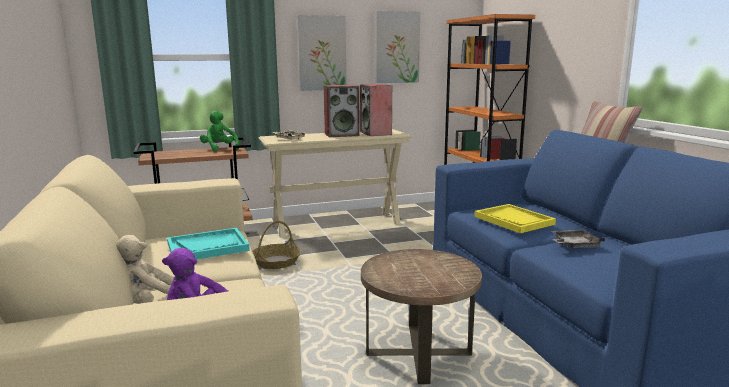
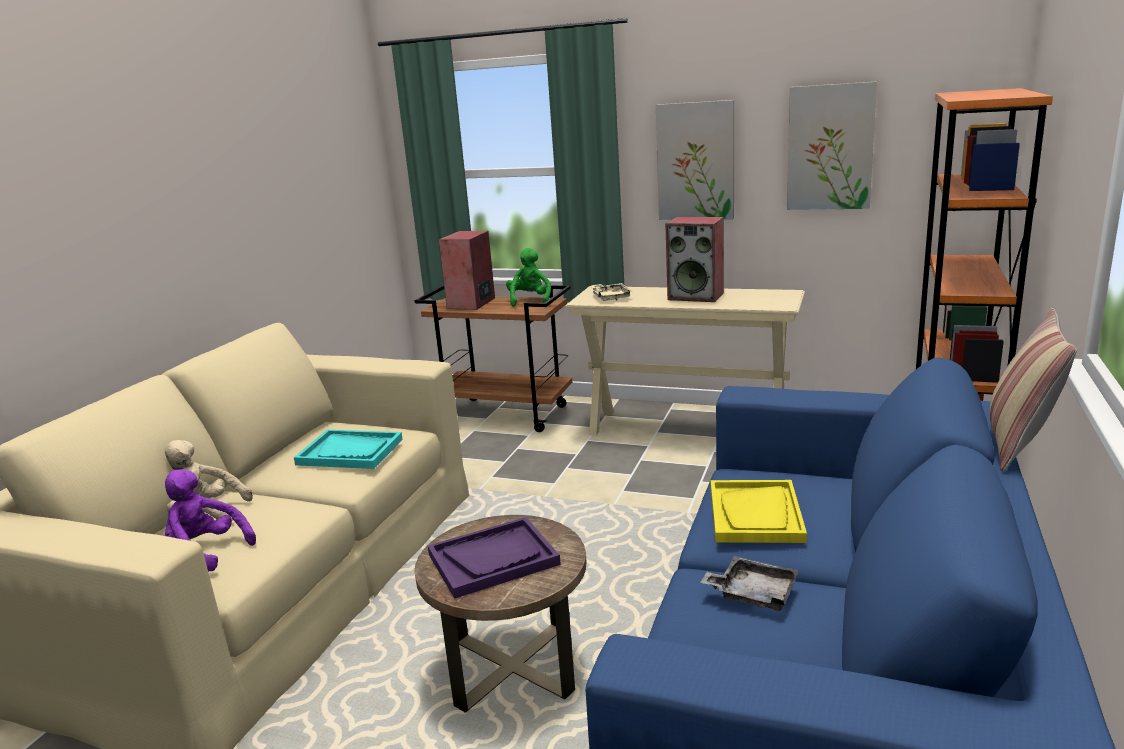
camera: 40 degrees right, 5 degrees up
(276, 262) = (537, 472): basket -> none
(376, 133) = (751, 299): speaker -> speaker (471, 303)
(419, 271) = (493, 559): none -> purple tray

